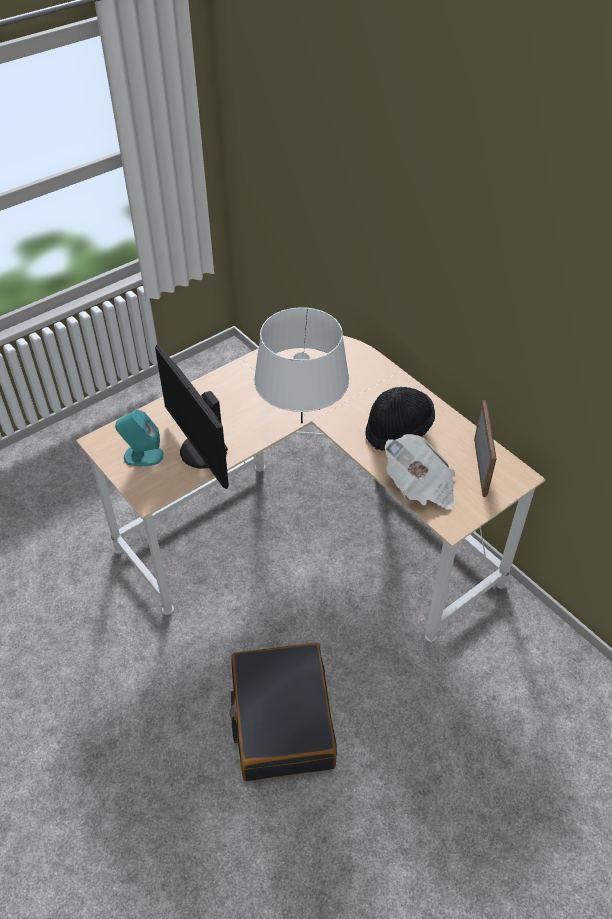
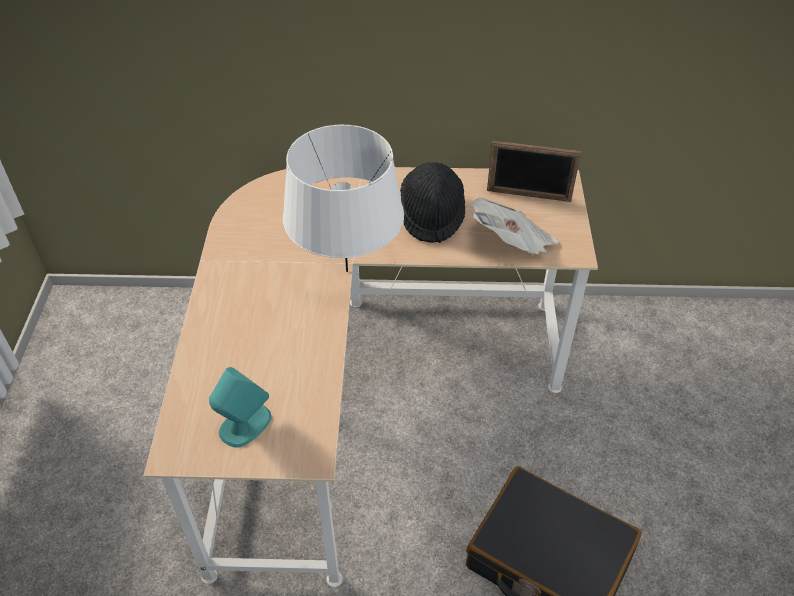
camera: 50 degrees left, 0 degrees up
(201, 452) = (297, 371): monitor -> none
(480, 467) = (528, 195): picture frame -> picture frame turned 150 degrees clockwise

